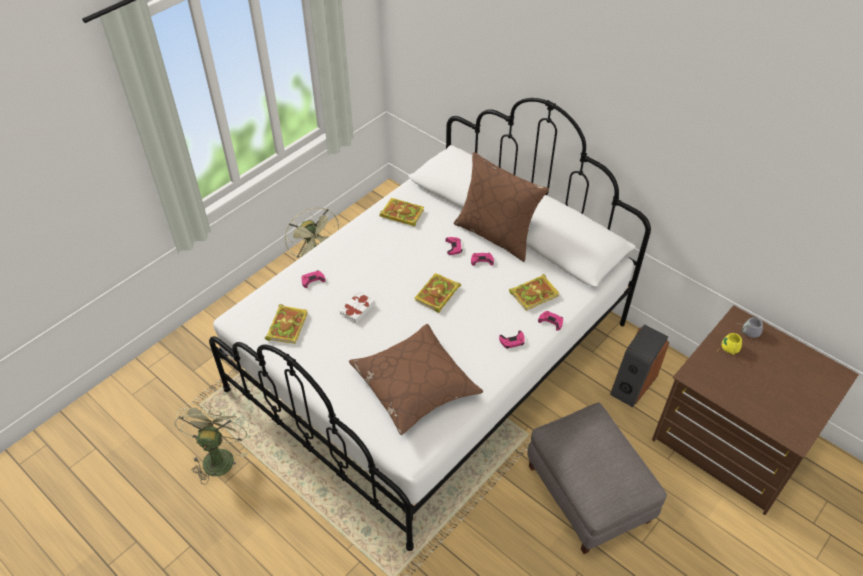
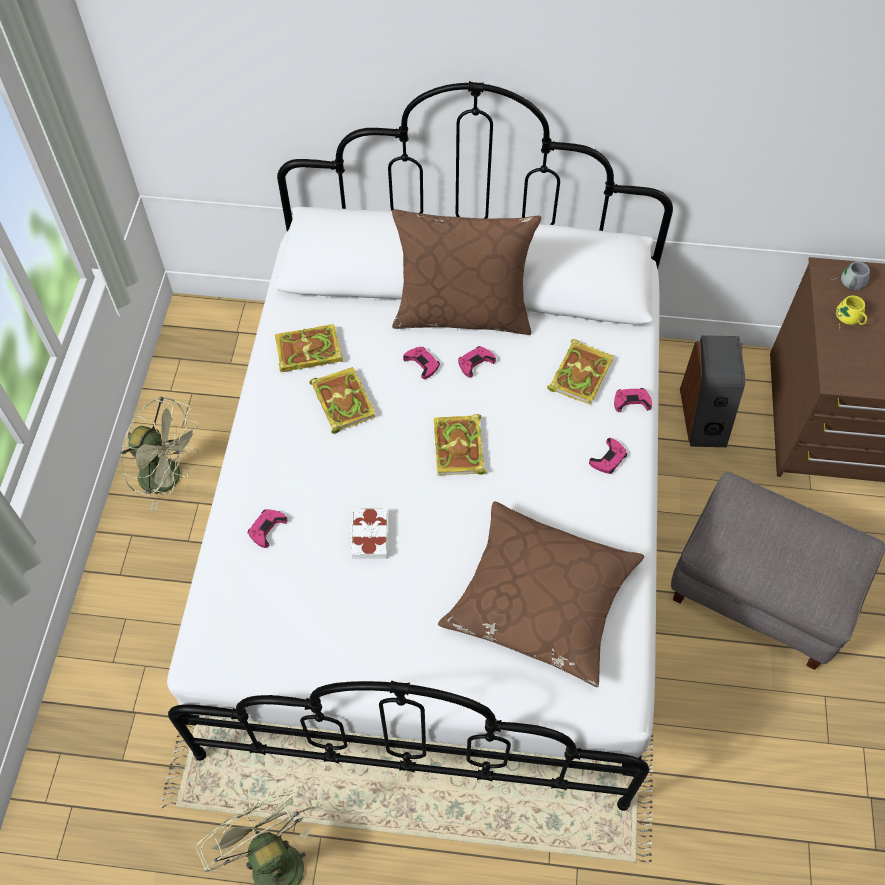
camera: 35 degrees left, 10 degrees up
(287, 325) = (290, 622): book -> book (342, 401)

